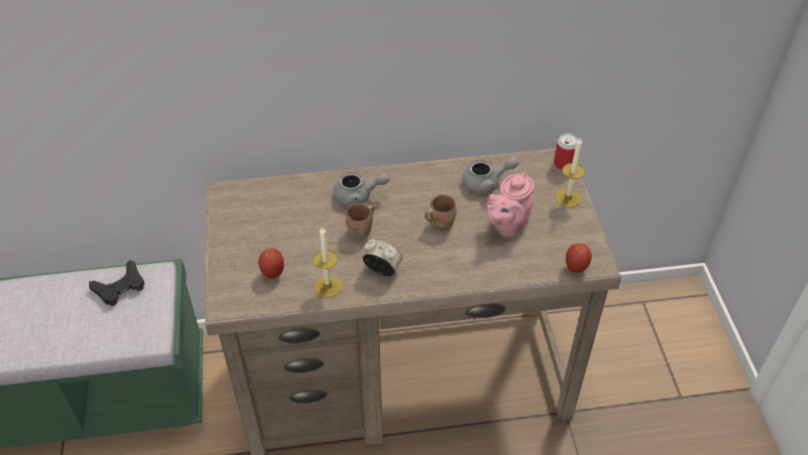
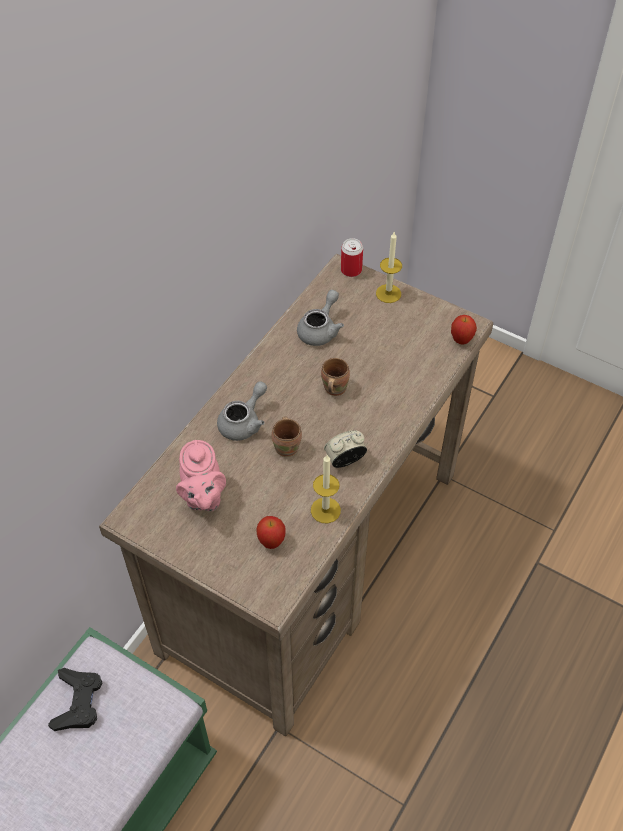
camera: 50 degrees left, 5 degrees up
(507, 225) = (377, 348): pink teapot -> pink teapot (203, 497)

